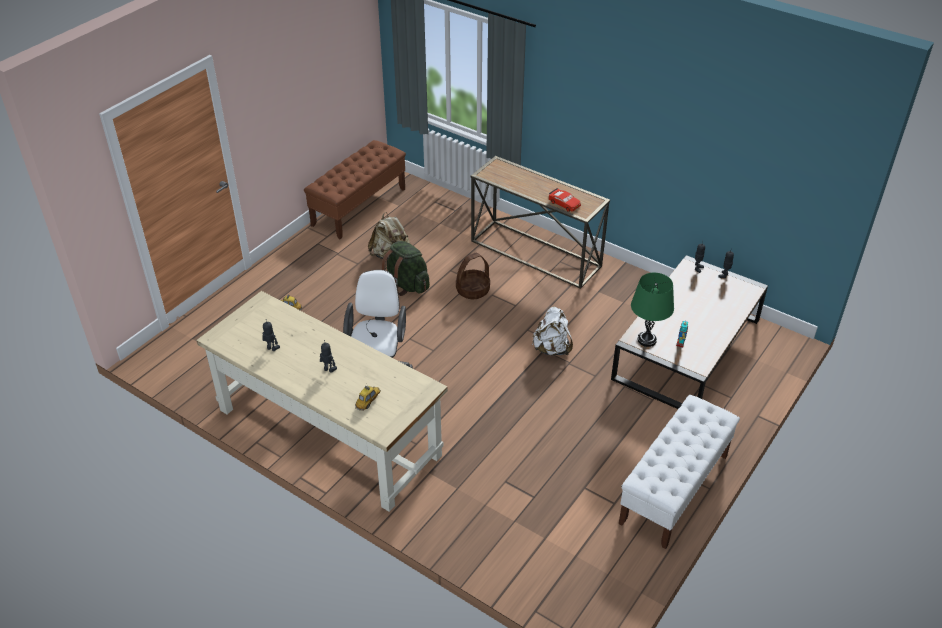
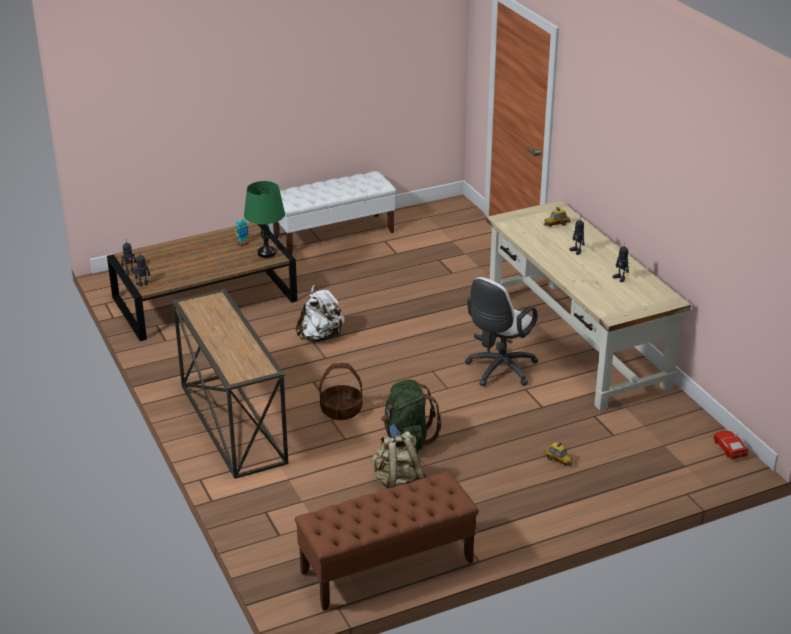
camera: 150 degrees left, 10 degrees down
(564, 203) = (223, 310): red toy car -> red toy car (730, 448)

